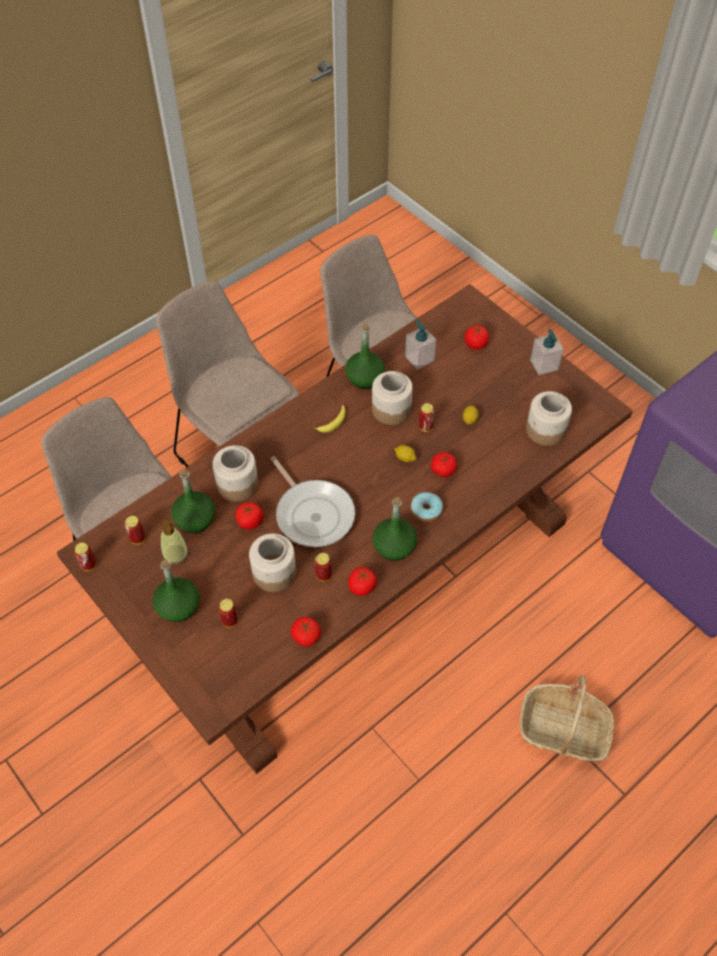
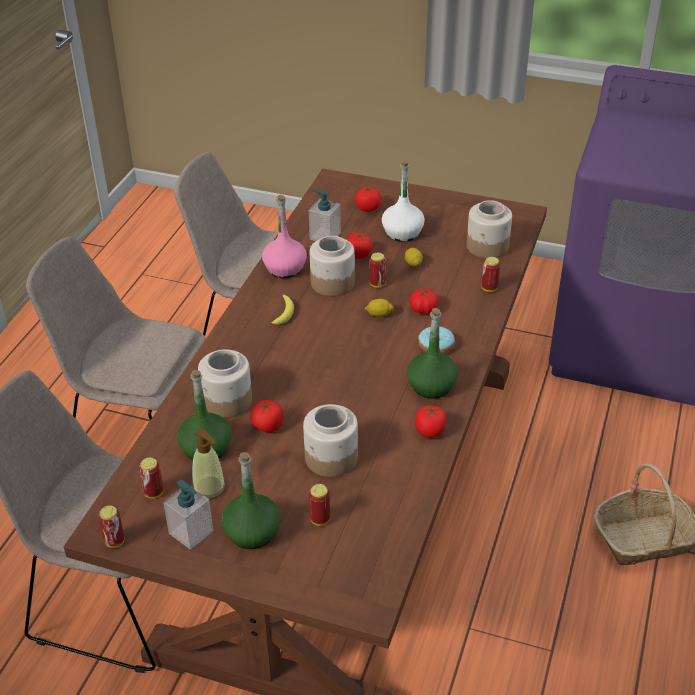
camera: 30 degrees left, 15 degrees down
(306, 637) = (411, 497): tomato -> tomato (358, 255)
(313, 513) = (328, 393): frying pan -> none
(323, 575) = (383, 438): can -> can (489, 288)
(365, 378) = (285, 268): green bottle -> pink bottle
(485, 383) = (402, 232): none -> white bottle
(544, 365) = (443, 202): soap dispenser -> soap dispenser (191, 532)

